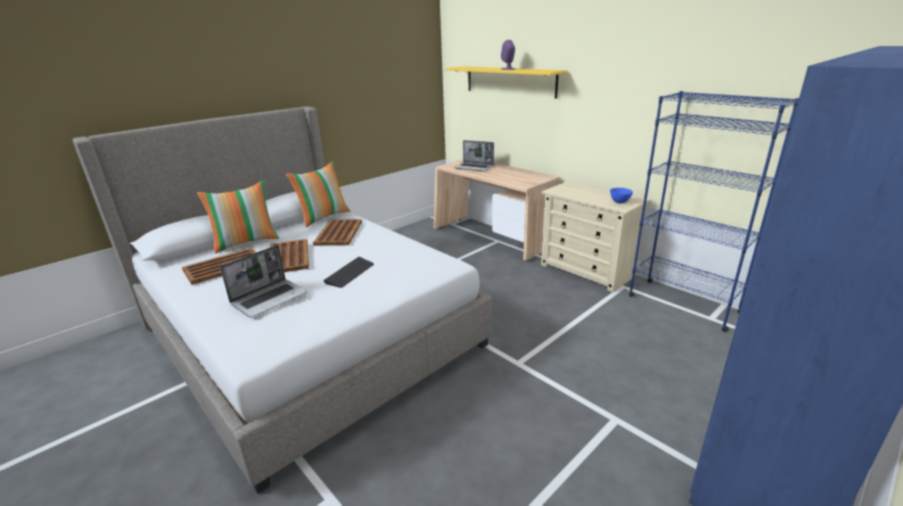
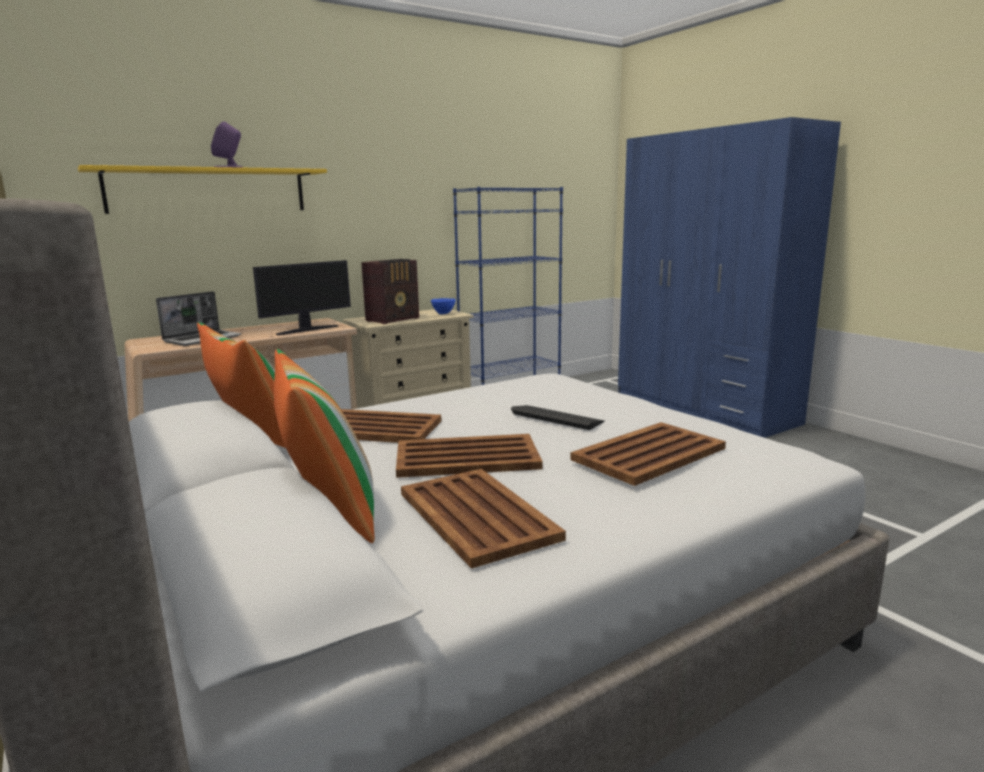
camera: 80 degrees left, 10 degrees down
(269, 298) = (647, 454): laptop -> brown tray
(512, 180) = (307, 330): none -> monitor
(577, 193) = (394, 319): none -> radio

